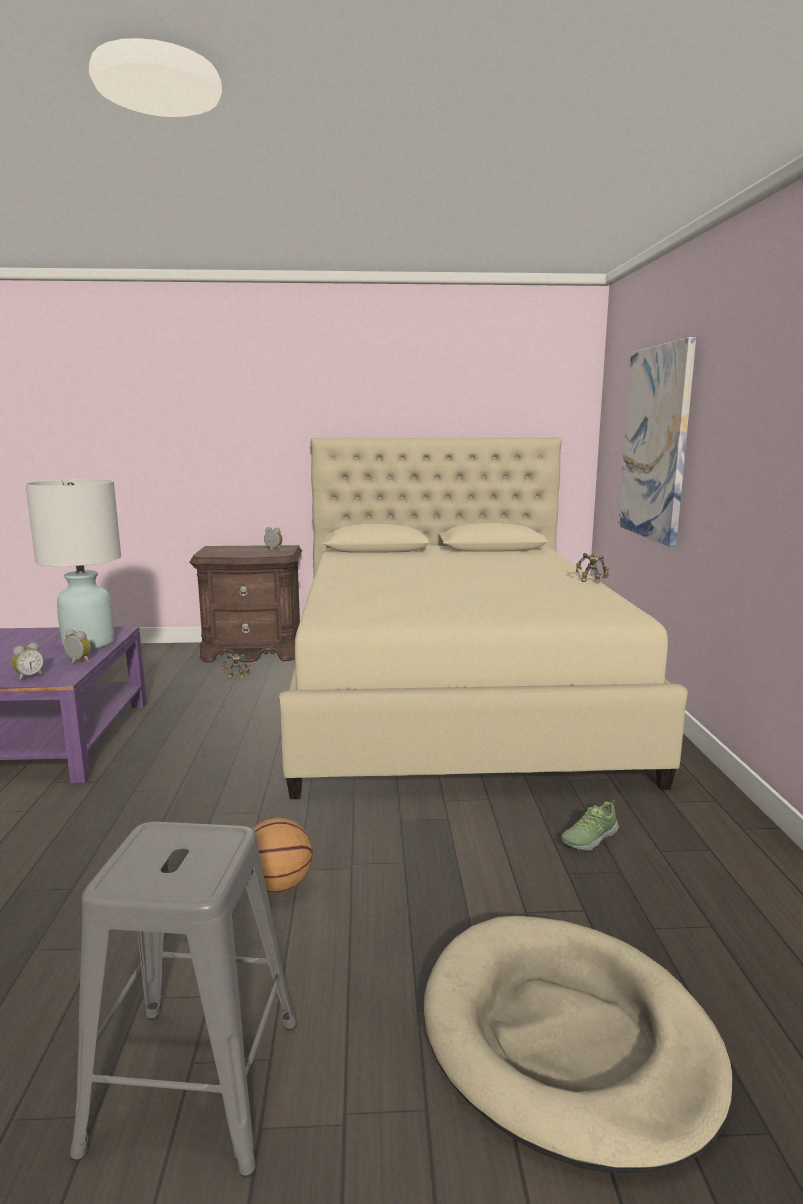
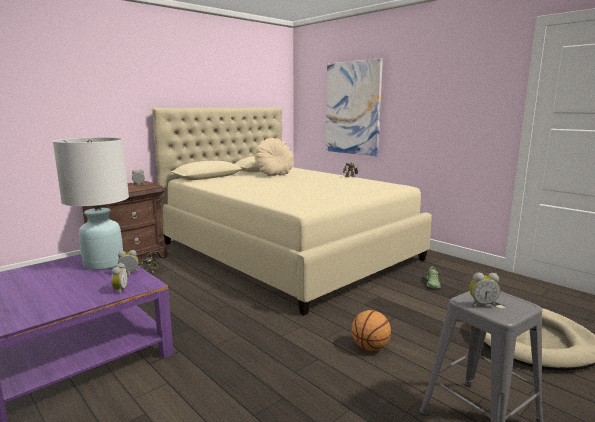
camera: 40 degrees left, 0 degrees up
(151, 850) = (482, 304): none -> alarm clock
(472, 560) = (274, 175): none -> beige pillow

